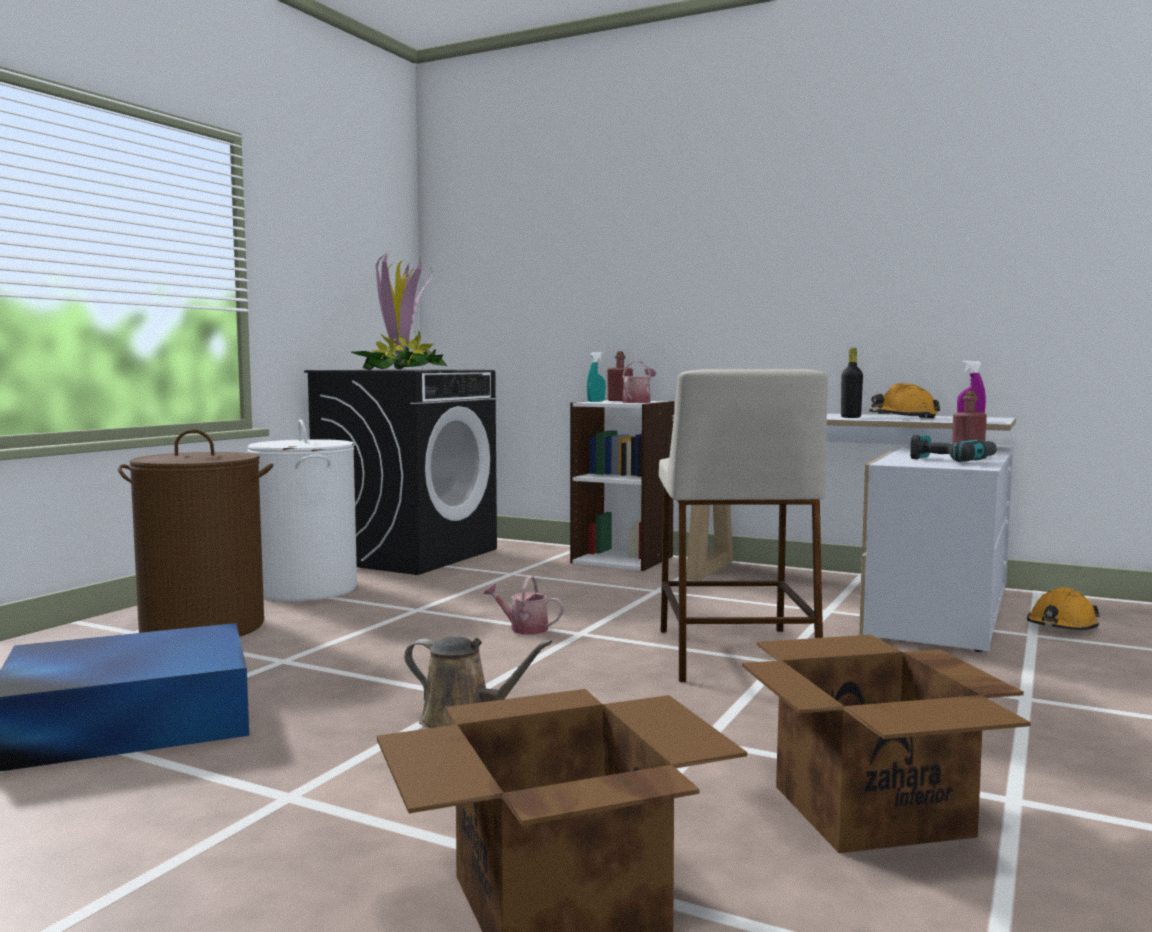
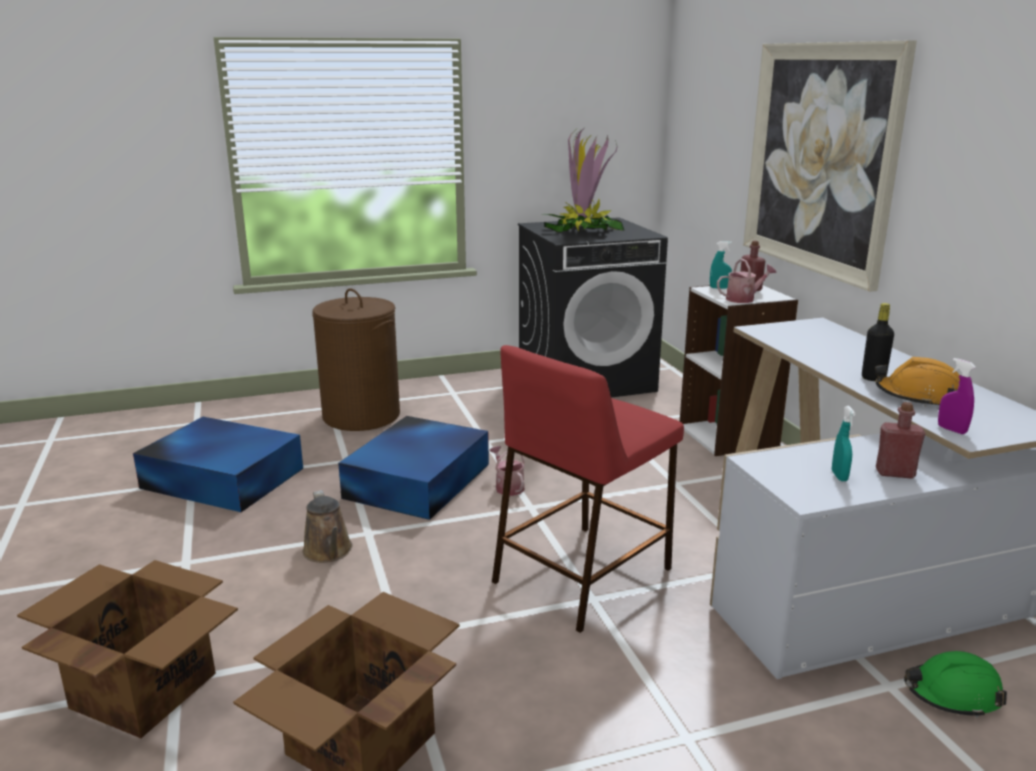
camera: 45 degrees right, 15 degrees up
(306, 589) = (466, 397): white laundry basket -> none
(419, 649) = (419, 480): none -> blue storage box
(675, 266) = (820, 159): none -> picture
(733, 653) = (583, 573): beige stool -> red stool
(952, 460) = (839, 476): power drill -> turquoise spray bottle
(1061, 627) = (952, 694): orange hard hat -> green hard hat

